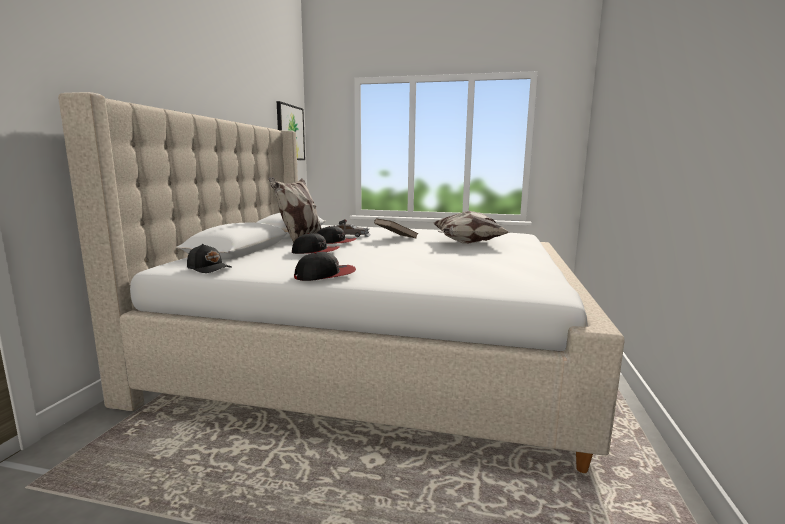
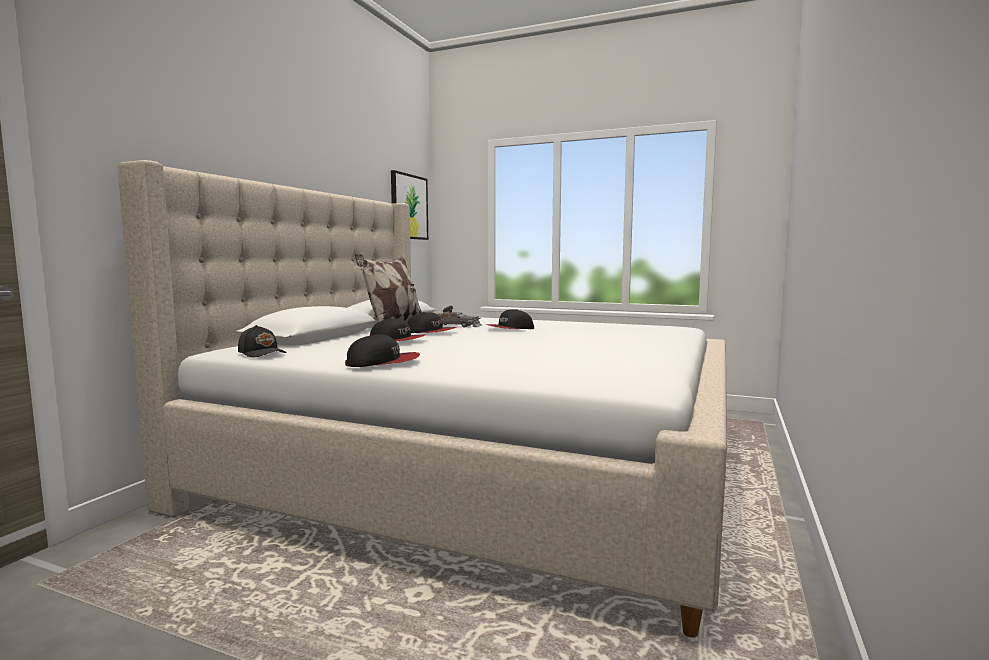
camera: 10 degrees right, 5 degrees down
(395, 238) = (509, 329): brown book -> cap
(467, 243) = (595, 335): pillow -> none

